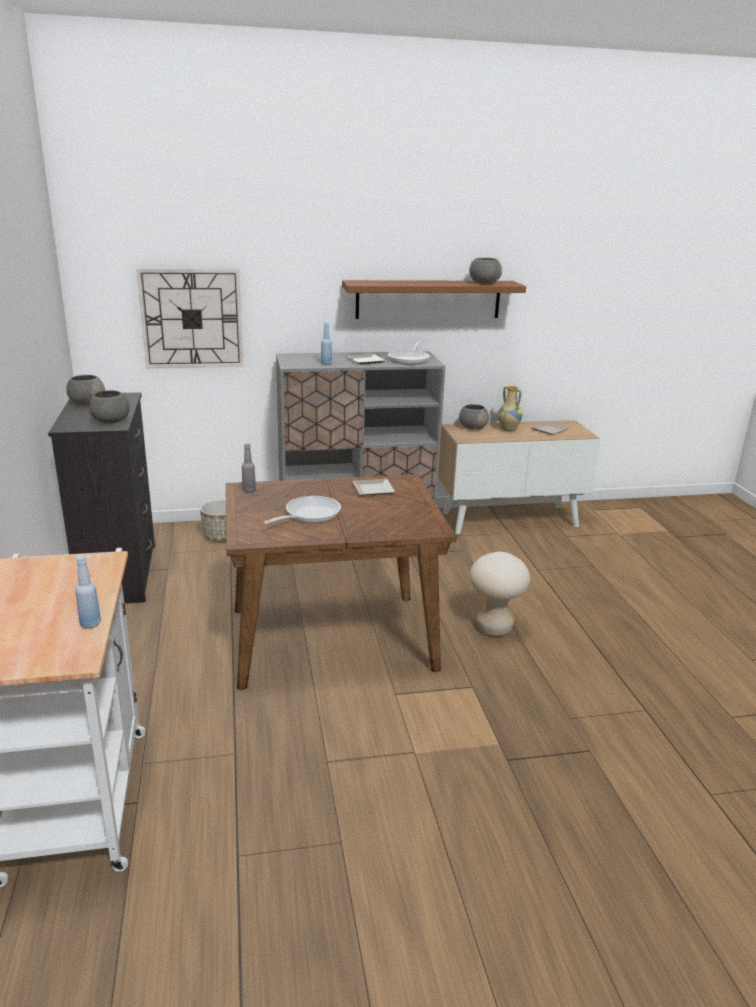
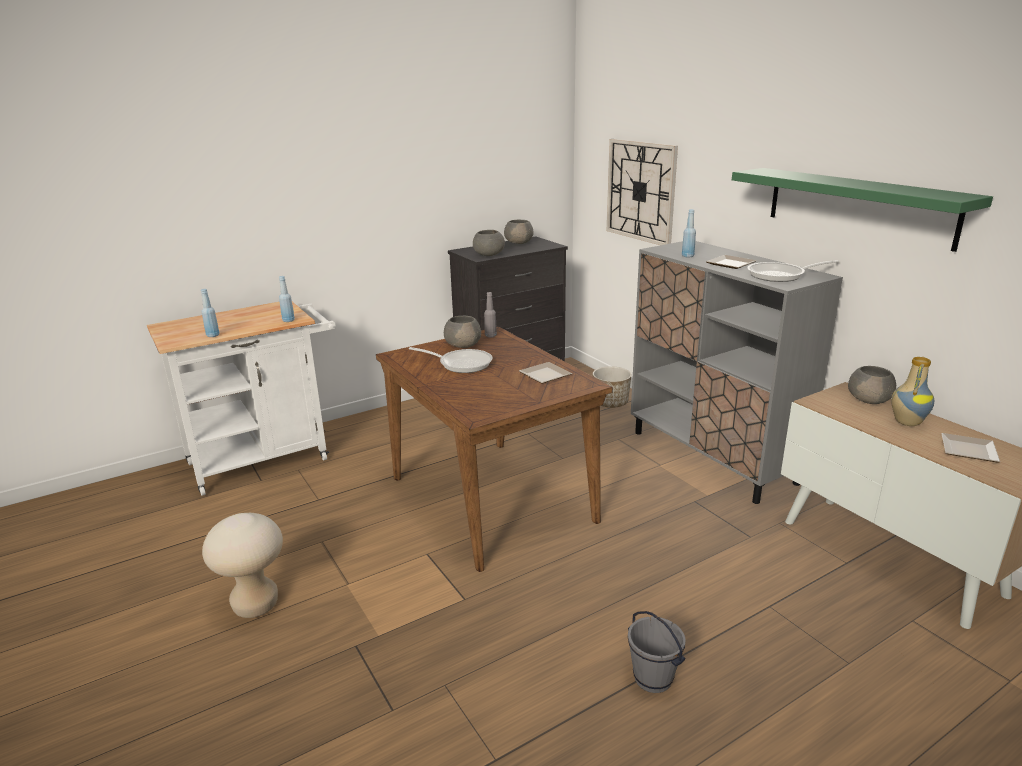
camera: 70 degrees right, 0 degrees up
(104, 566) = (288, 320): none -> blue bottle
(428, 299) = (858, 206): brown shelf -> green shelf
(484, 283) = (915, 191): grey bowl -> grey bowl (463, 345)
(494, 628) = (587, 593): beige stool -> beige stool (256, 605)
(589, 630) = (652, 679): none -> grey bucket

